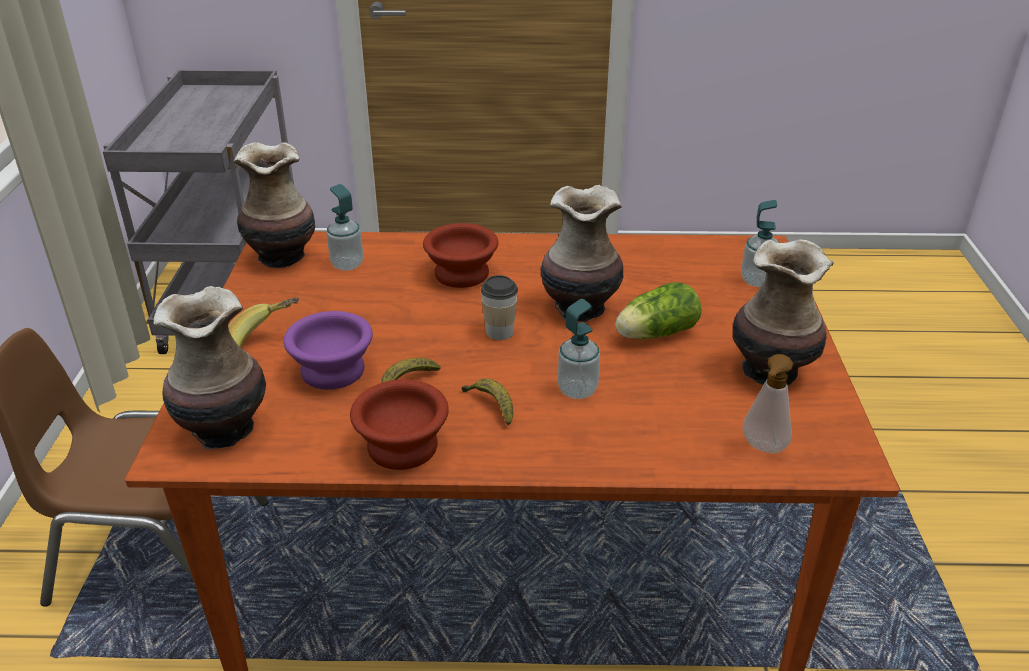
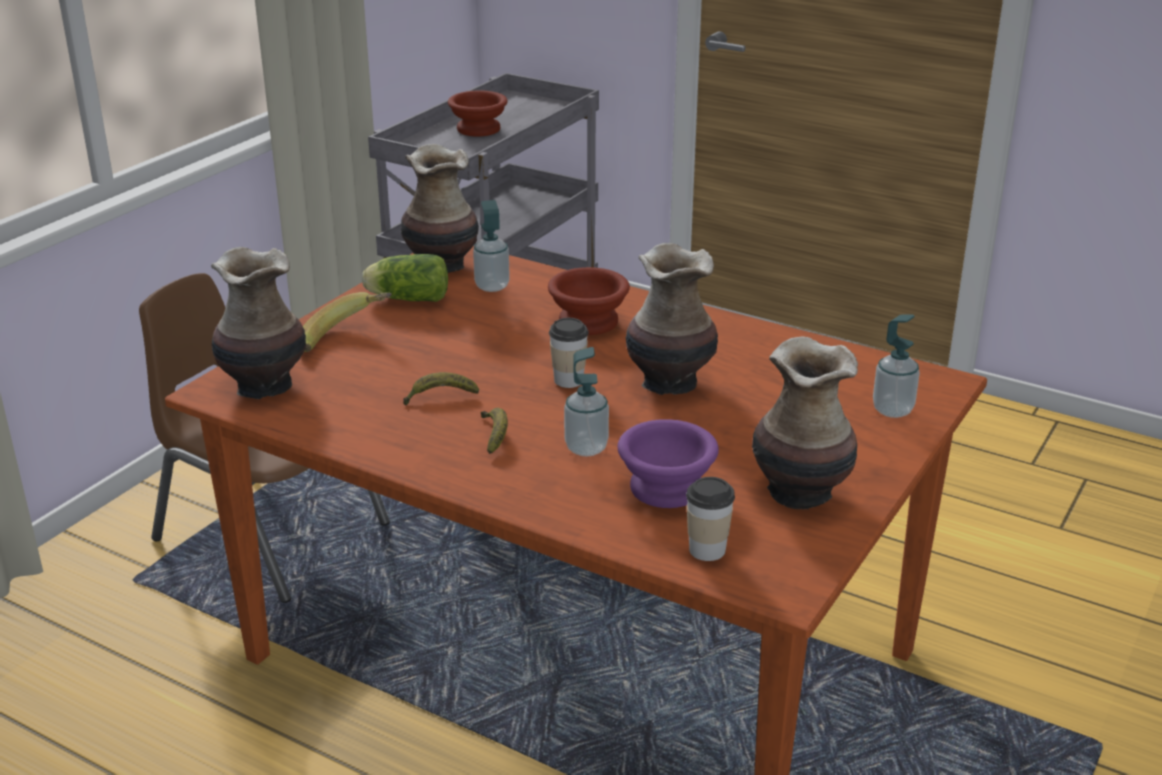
camera: 30 degrees right, 5 degrees down
(334, 369) = (393, 367): purple bowl -> purple bowl (668, 487)
(404, 445) = (390, 441): brown bowl -> brown bowl (480, 129)
(654, 334) = (718, 425): lettuce -> lettuce (406, 299)
(762, 448) = (707, 550): soap dispenser -> cup

